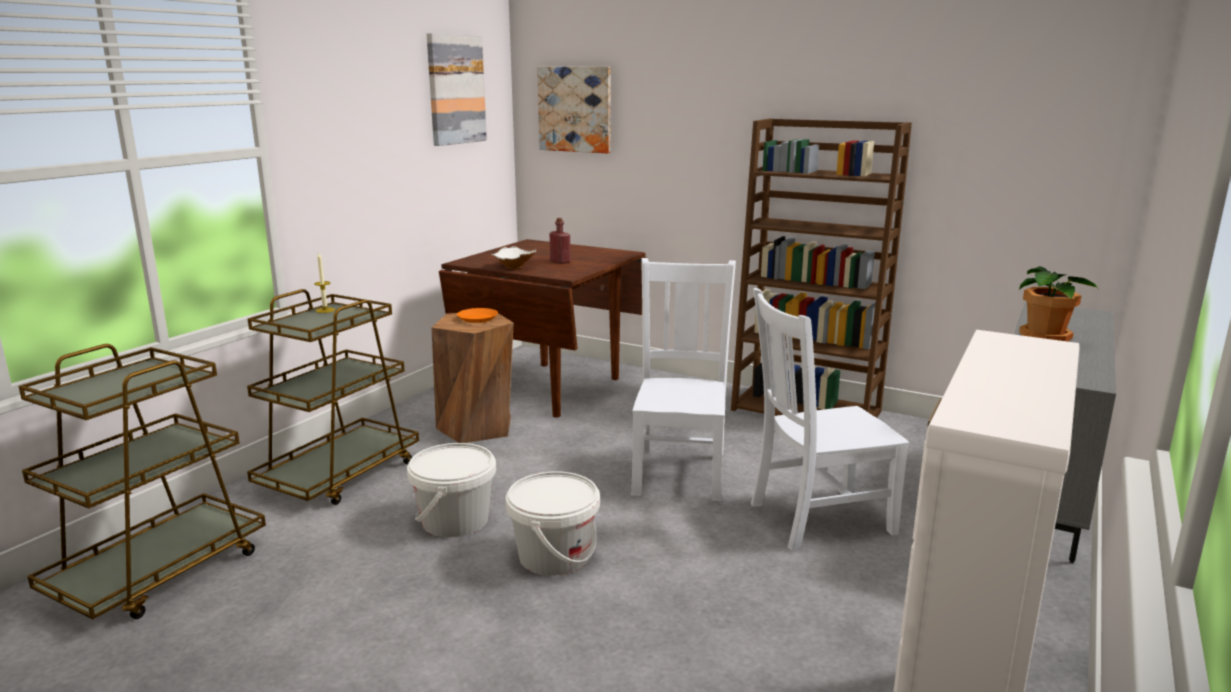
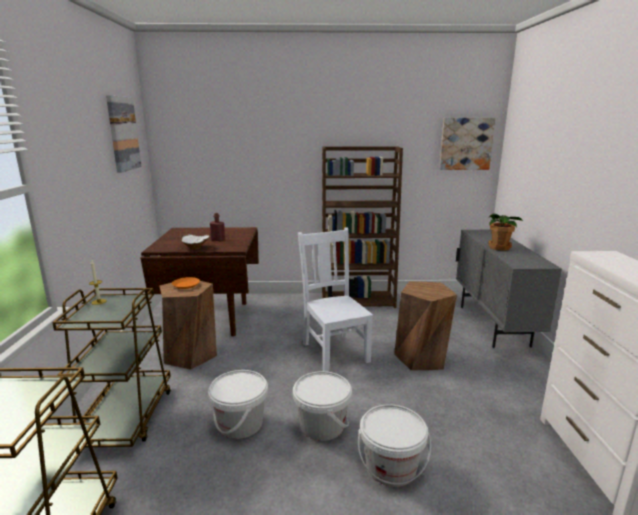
camera: 30 degrees left, 0 degrees up
(575, 109) = (195, 144): picture -> picture (466, 144)
(591, 634) = (391, 467): none -> white bucket
(816, 519) = (421, 358): white chair -> brown stool

